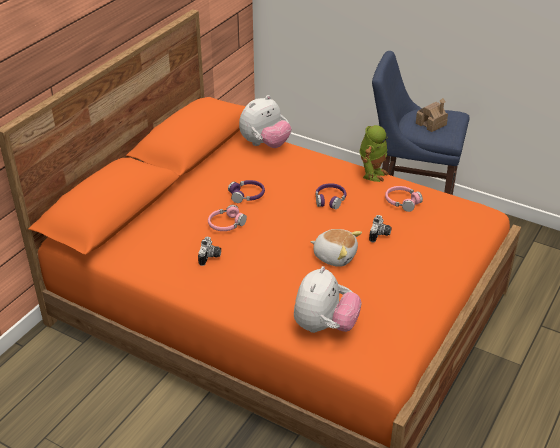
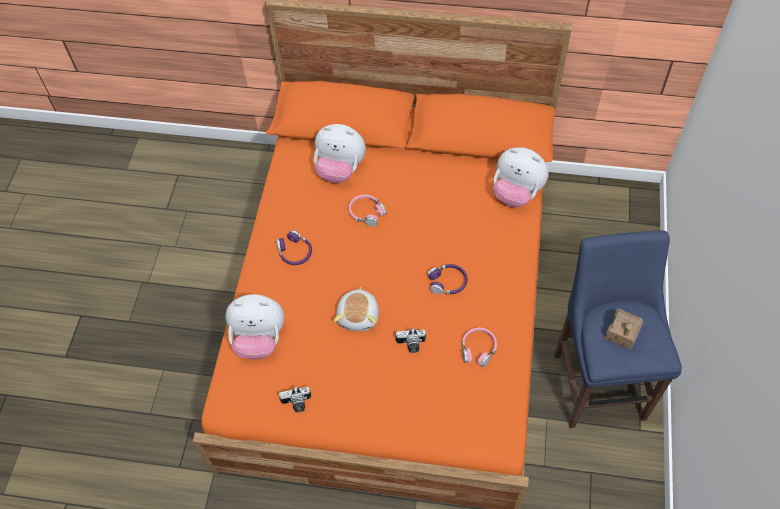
camera: 70 degrees right, 20 degrees up
(162, 228) = (340, 169): none -> plush toy
(210, 257) = (315, 220): camera -> camera (296, 404)
(247, 195) = (421, 211): purple headphones -> purple headphones (294, 252)
(372, 173) = (516, 306): toy robot -> none

